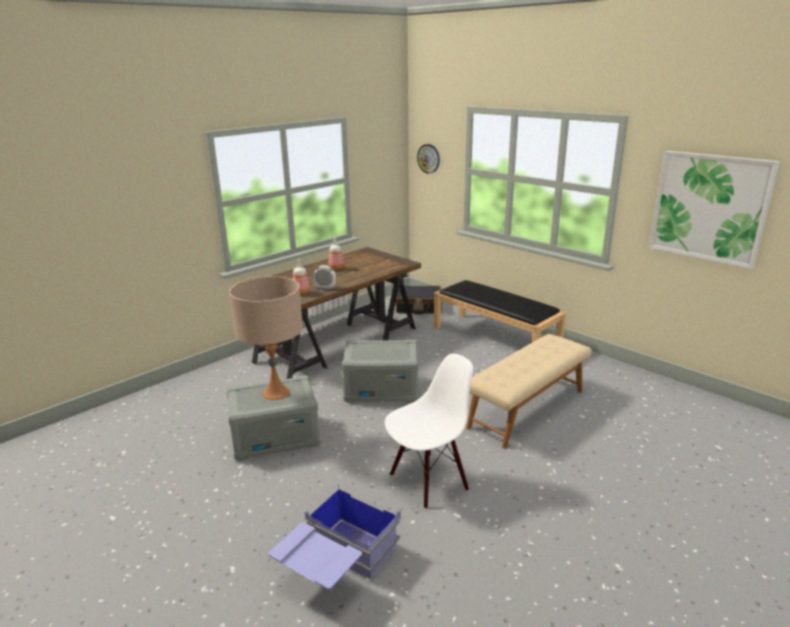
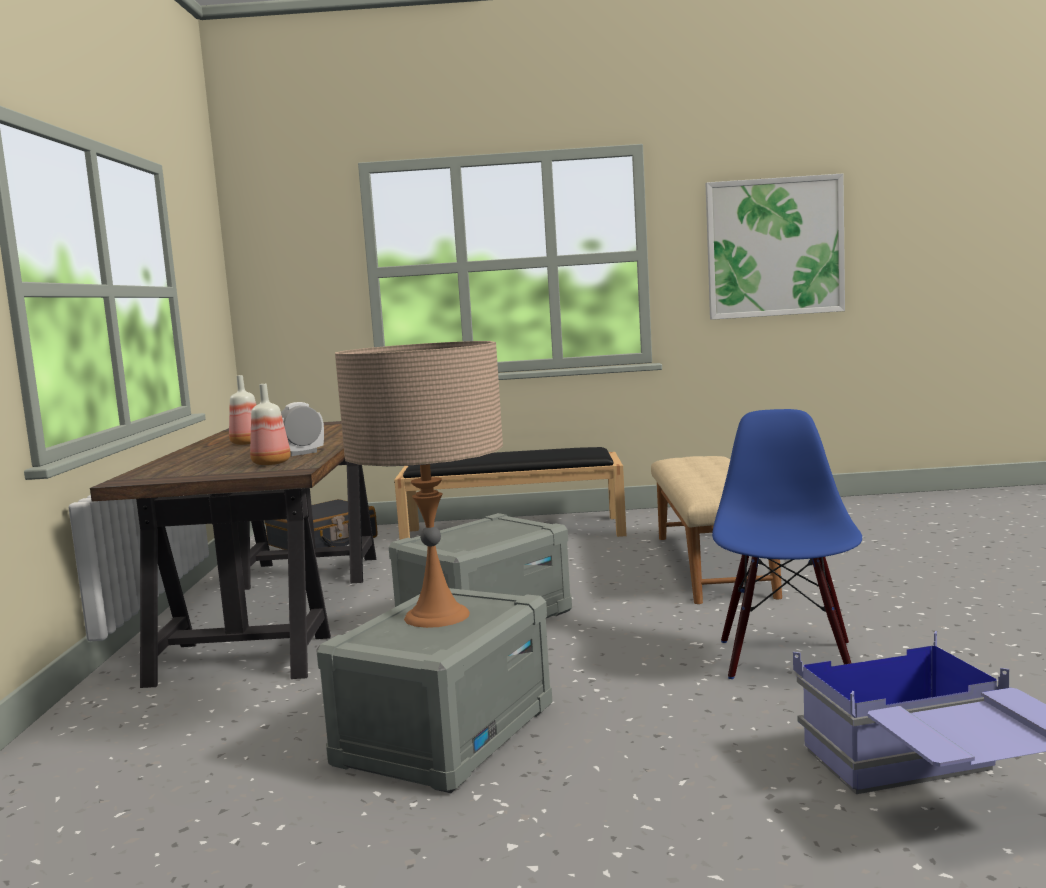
camera: 45 degrees left, 15 degrees down
(428, 158) = (279, 267): wall clock -> none
(428, 481) = (787, 659): white chair -> blue chair

